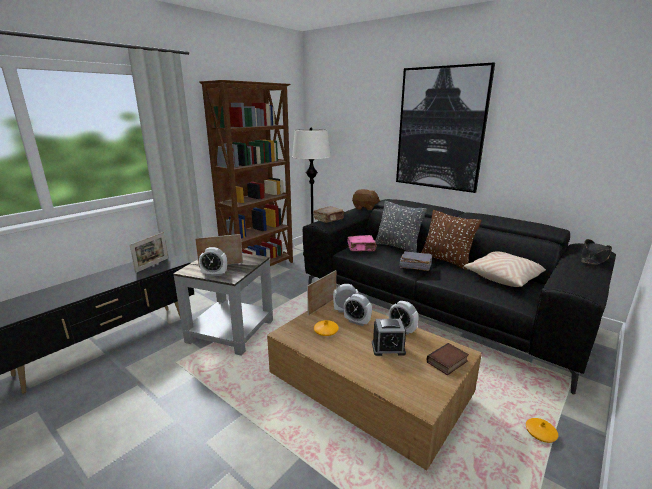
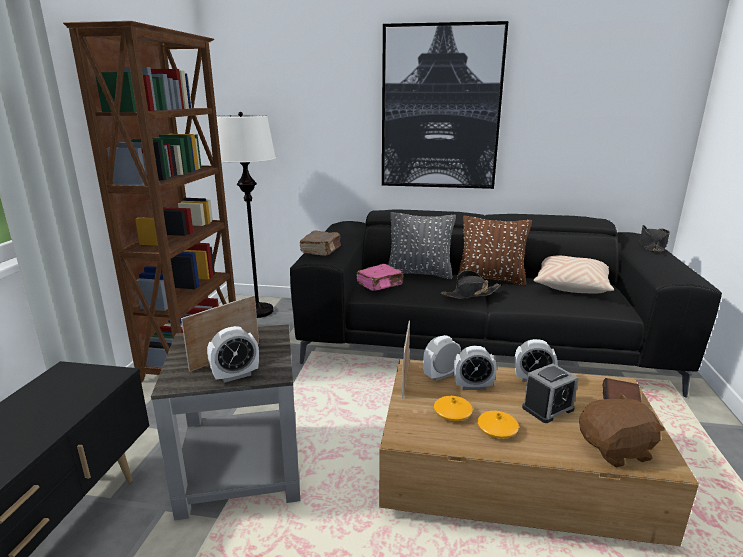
camera: 30 degrees left, 0 degrees up
(152, 265) = (62, 394): picture frame -> none
(365, 208) = (345, 227): brown plush toy -> brown plush toy (616, 450)
(415, 266) = (470, 294): grey book -> black hat
(540, 433) = (705, 450): orange vase -> orange vase (497, 429)

